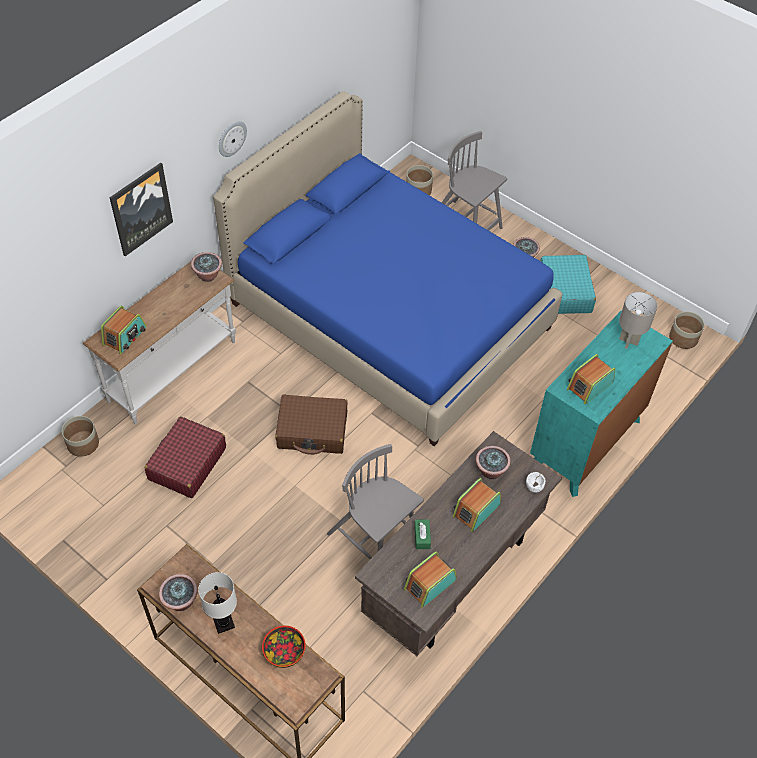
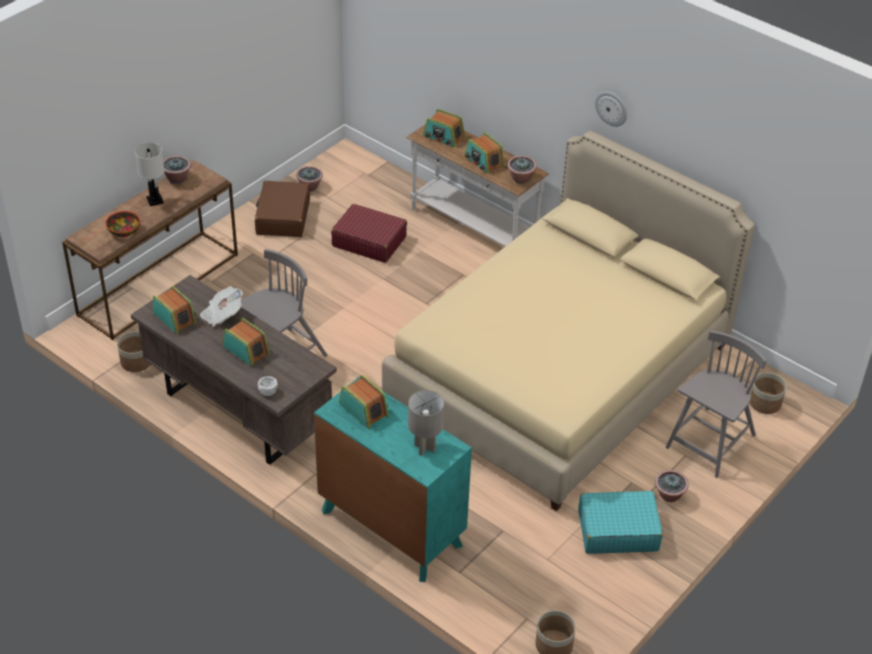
camera: 90 degrees right, 10 degrees down
(83, 444) = (390, 182): planter -> planter (136, 362)
(141, 209) = (515, 69): picture -> none
(174, 304) = (483, 161): none -> radio
(312, 431) = (405, 318): brown suitcase -> brown suitcase (283, 217)
(390, 316) = (559, 374): blue bed -> beige bed
(422, 537) = (222, 314): green tissue box -> newspaper
(490, 471) = (288, 362): potted plant -> potted plant (310, 187)

